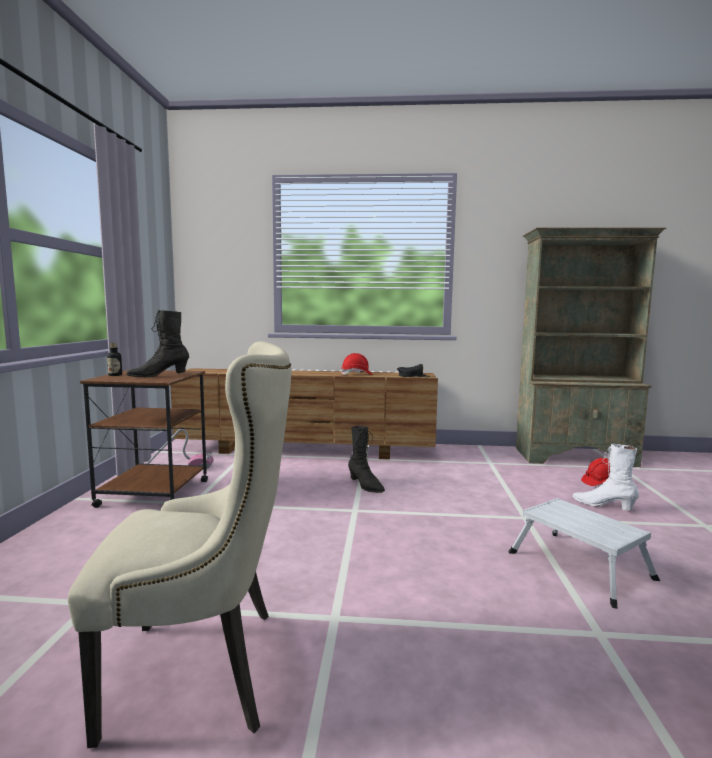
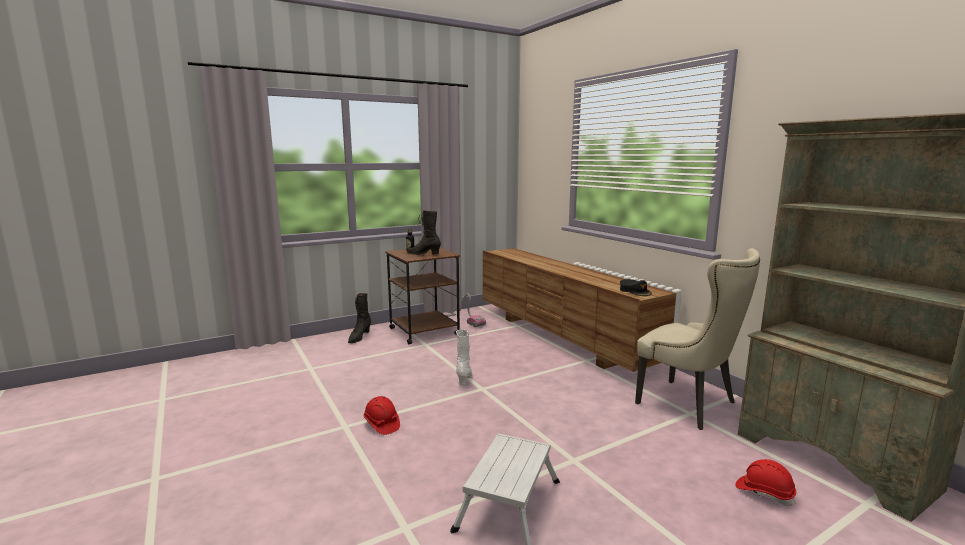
camera: 55 degrees right, 5 degrees up
(201, 670) = (281, 411): beige chair -> beige chair (688, 404)
(357, 374) = (593, 278): red hard hat -> red hard hat (381, 424)
(365, 486) = (530, 378): black boot -> black boot (359, 337)
(603, 505) = (682, 503): white boot -> white boot (464, 378)

